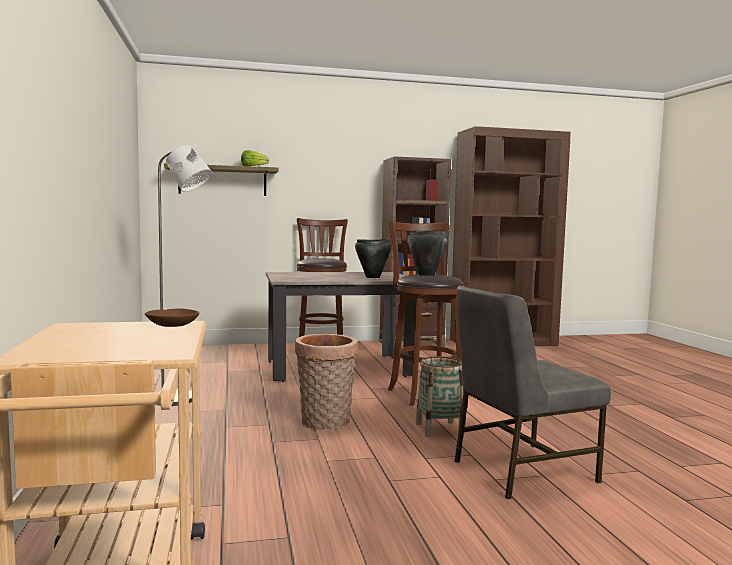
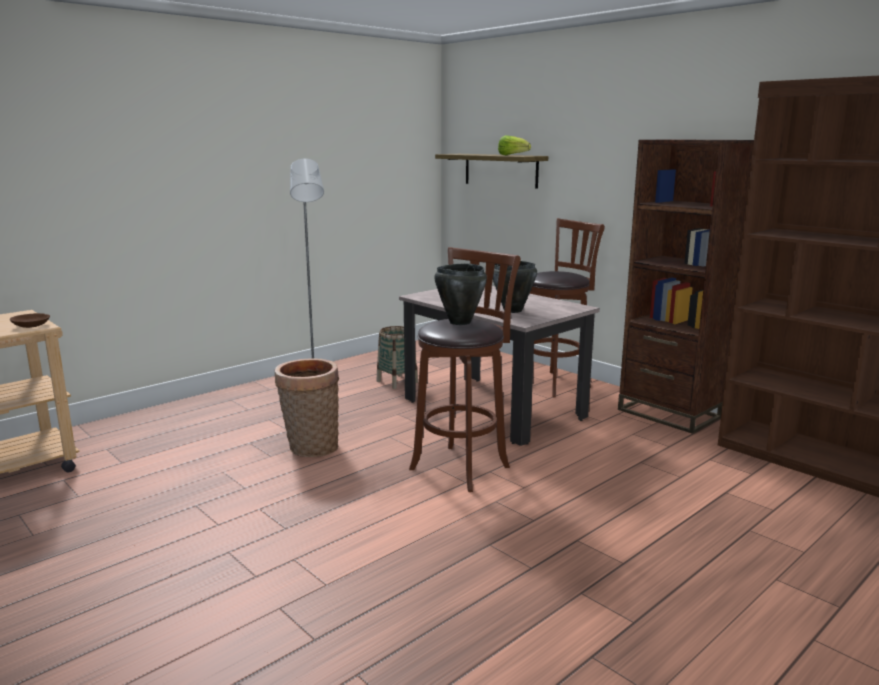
camera: 60 degrees right, 10 degrees up
(439, 429) = (347, 498): basket -> basket (397, 382)
(521, 470) = (260, 562): grey chair -> none

